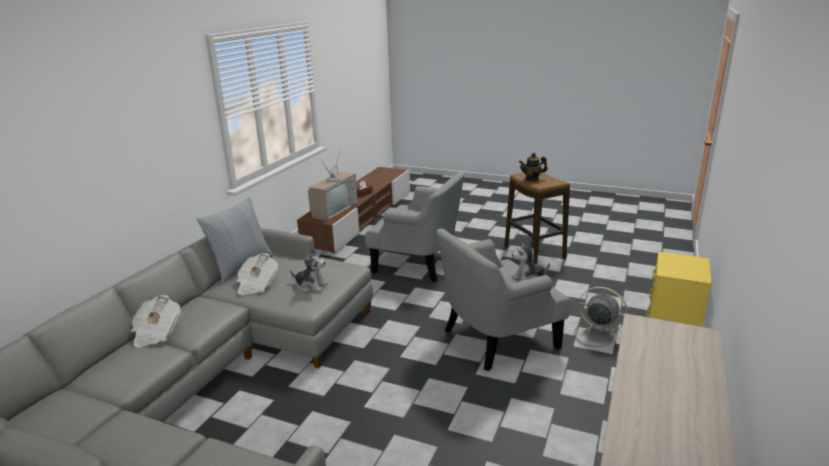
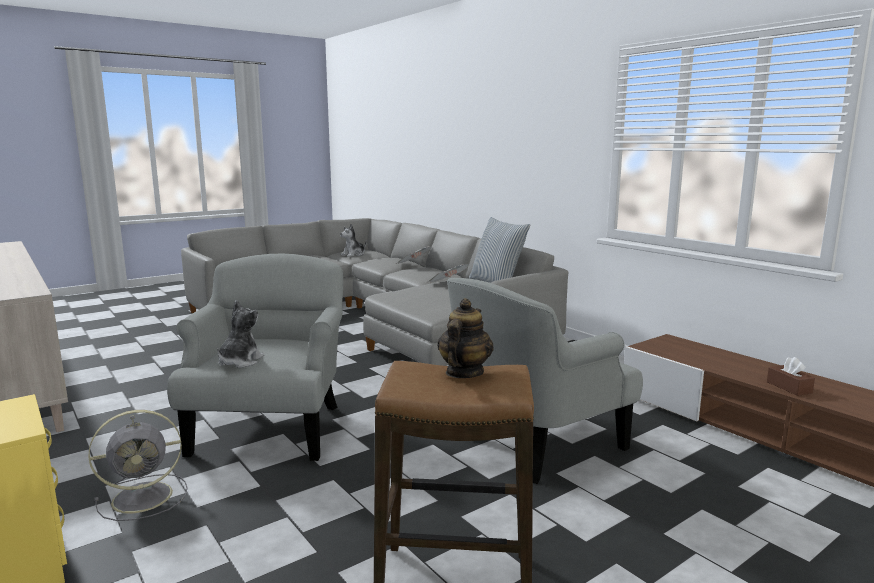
camera: 120 degrees right, 10 degrees down
(311, 286) = (418, 297): plush toy -> plush toy (353, 254)
(333, 209) = (700, 355): television -> none

